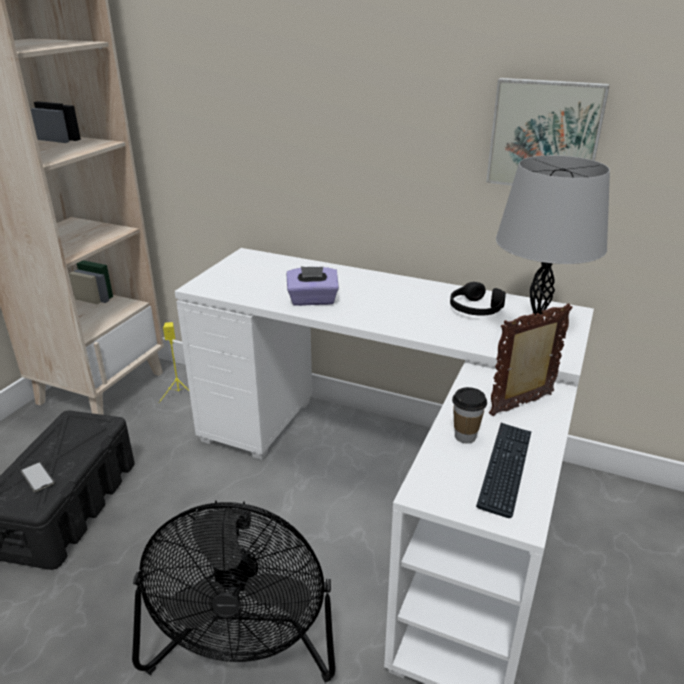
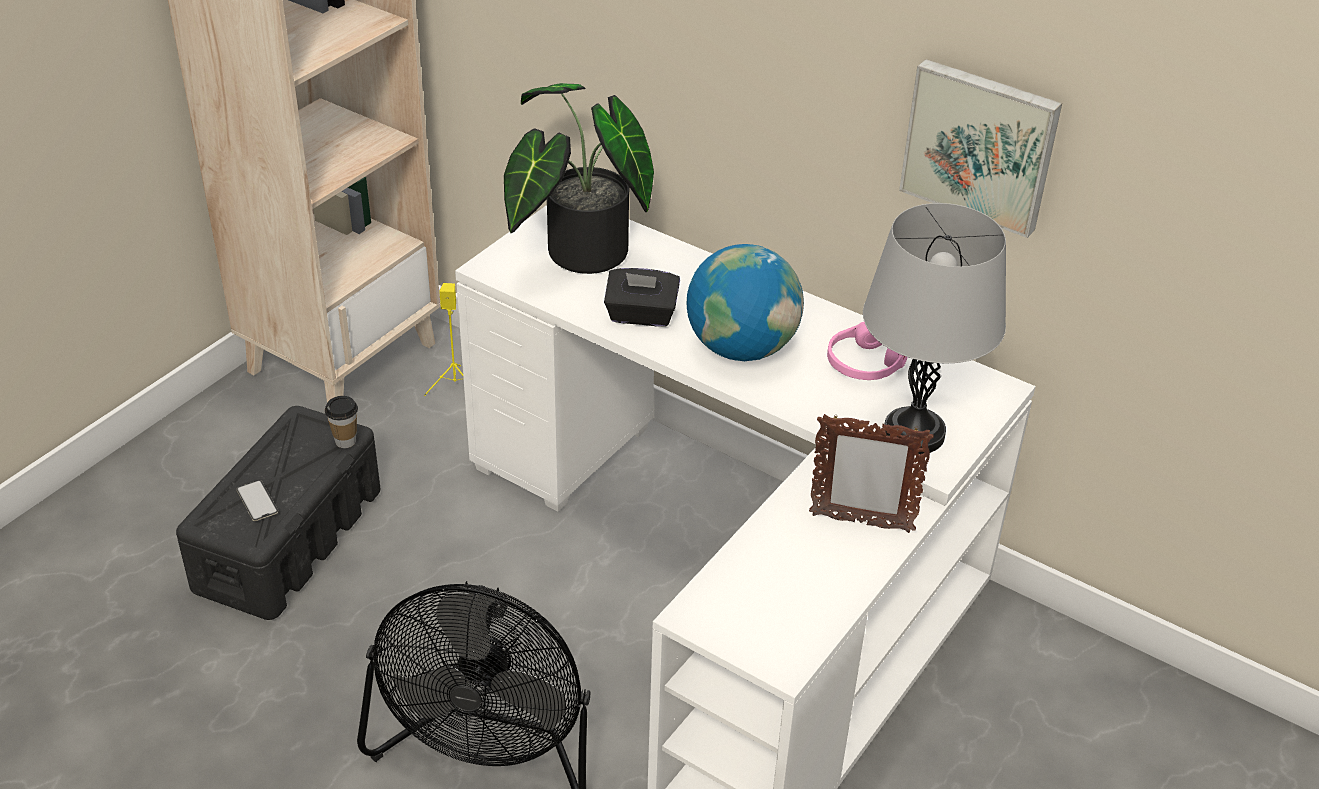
camera: 10 degrees right, 10 degrees up
(258, 274) = (577, 254): none -> potted plant
(312, 300) = (641, 315): purple tissue box -> black tissue box
(389, 310) = (741, 348): none -> globe
(465, 436) = (768, 554): cup -> cup (345, 441)
(475, 309) = (864, 363): black headphones -> pink headphones
(505, 468) = (796, 603): keyboard -> none
(522, 405) = (860, 523): picture frame -> picture frame turned 150 degrees counterclockwise

